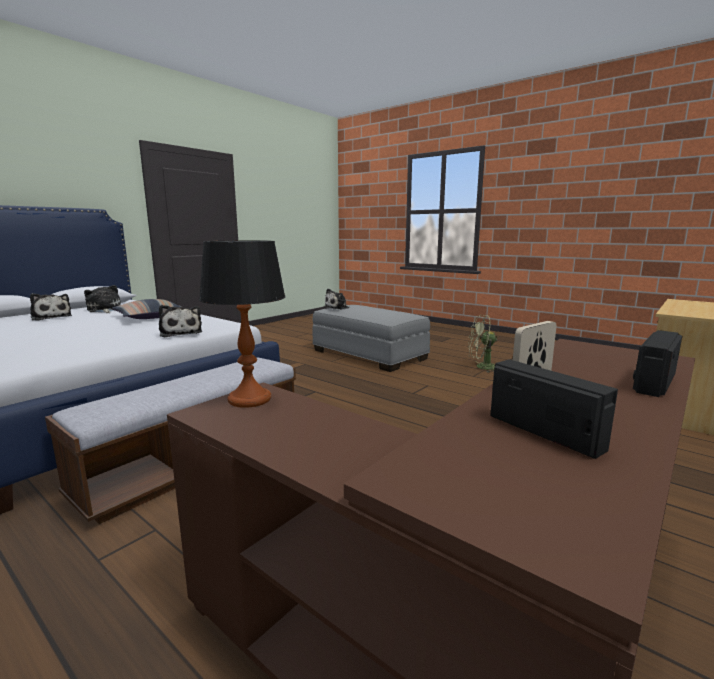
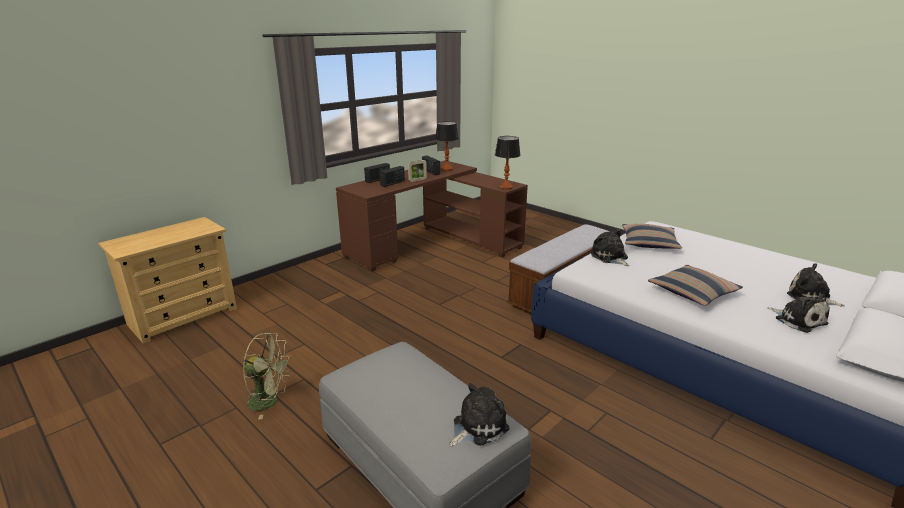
camera: 175 degrees left, 10 degrees up
(96, 345) = (649, 243): none -> pillow
(494, 459) = (447, 169): none -> table lamp
(581, 372) = (392, 183): none -> radio

